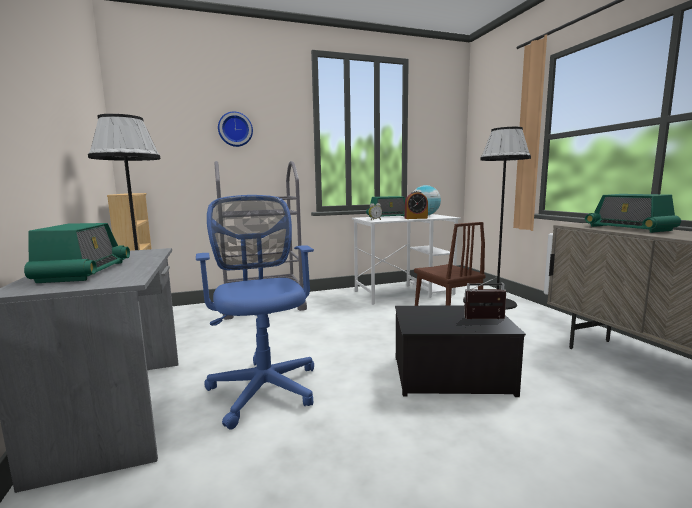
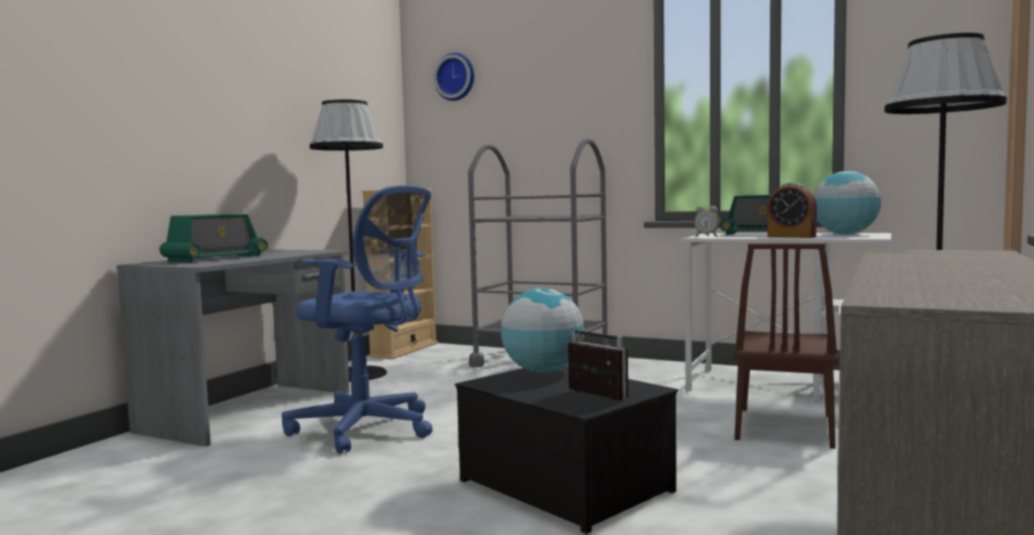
camera: 45 degrees right, 5 degrees down
(235, 129) = (538, 96): wall clock -> wall clock (456, 77)
(264, 386) = (368, 429): blue office chair -> blue office chair turned 90 degrees clockwise
(415, 312) = (542, 371): none -> globe
(629, 228) = (948, 259): radio -> none

